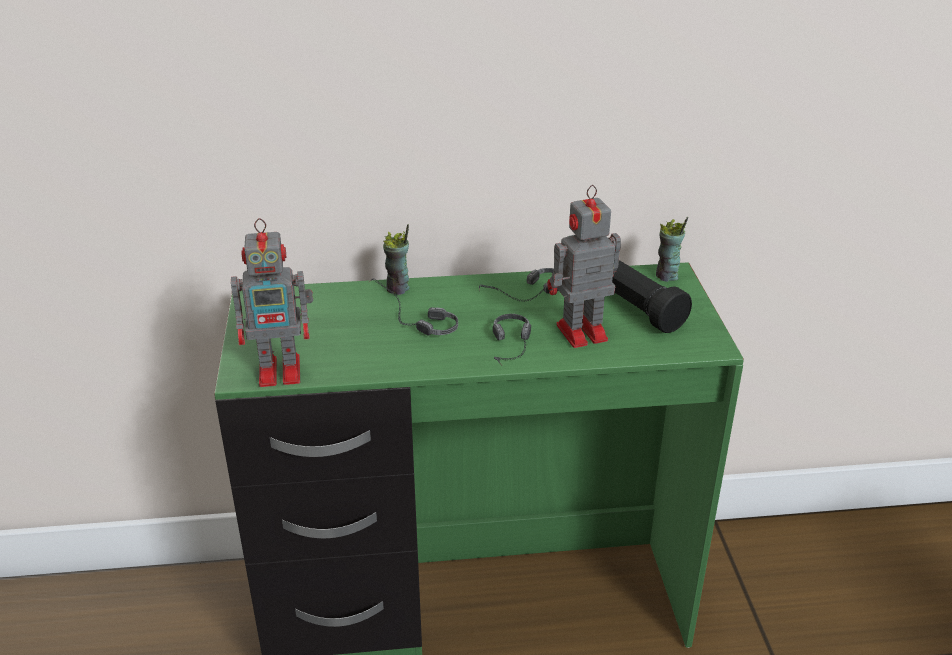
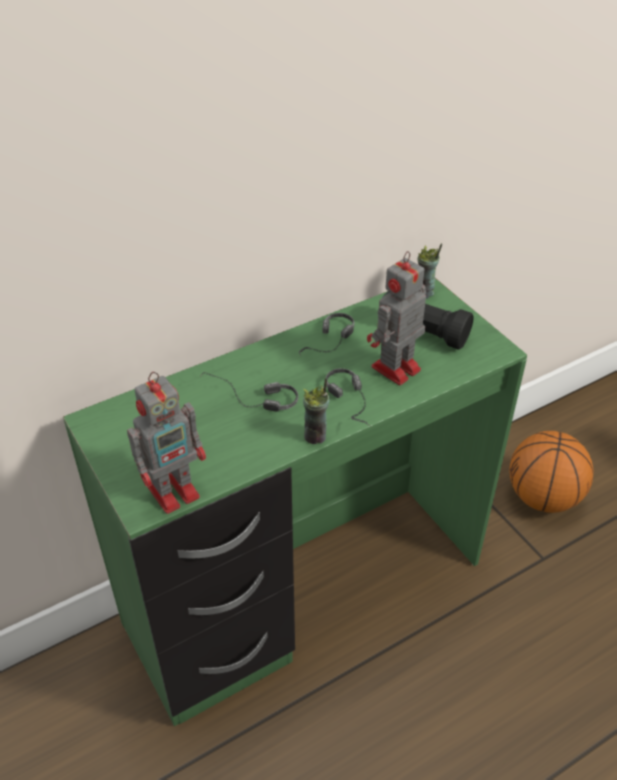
camera: 25 degrees left, 10 degrees up
(398, 289) = (217, 371): cup -> cup (315, 436)
(816, 604) = (542, 497): none -> basketball

